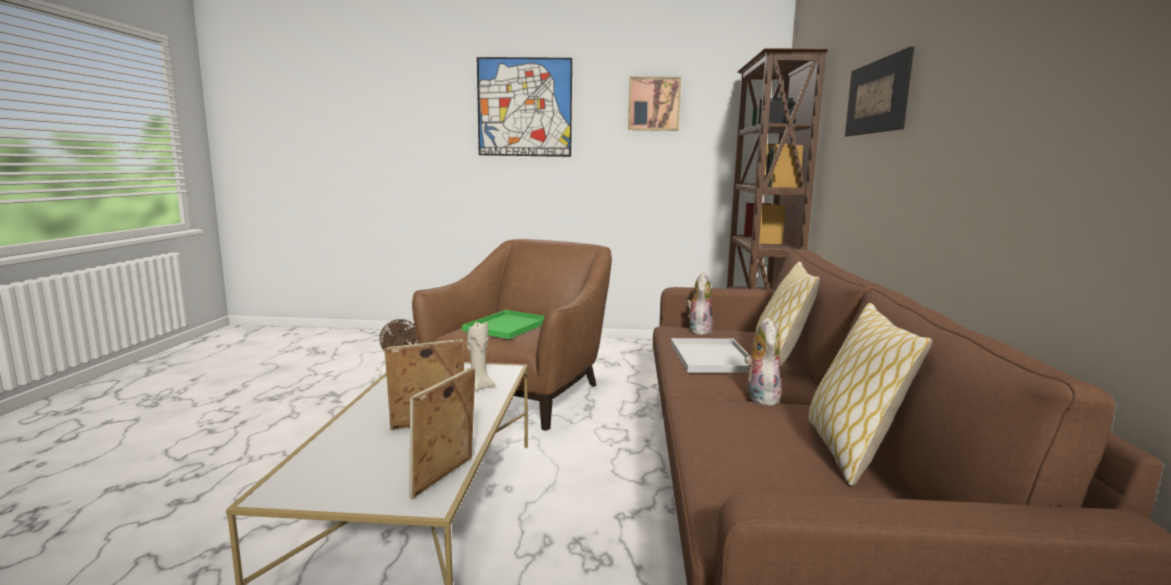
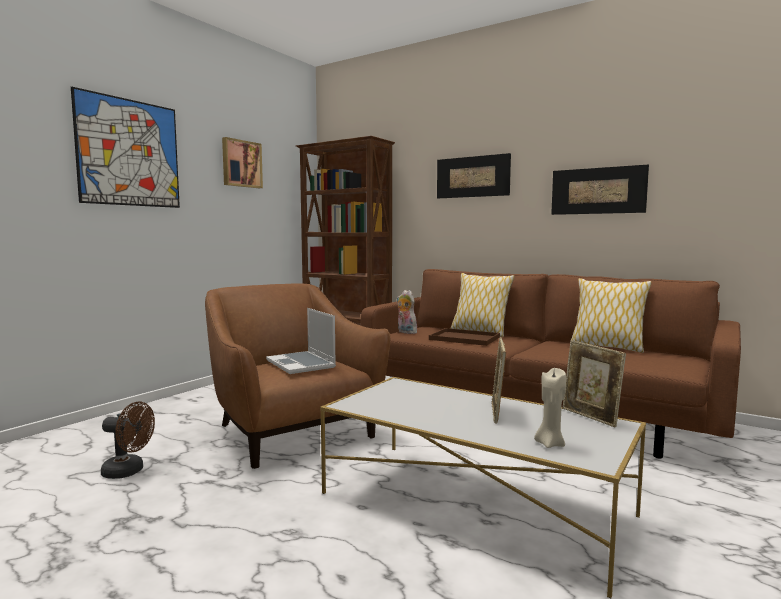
camera: 60 degrees left, 5 degrees down
(479, 387) = (429, 393): beige candle -> beige candle (549, 444)
(507, 326) = (302, 364): green tray -> laptop
(713, 358) = (466, 338): white tray -> brown tray
(760, 397) = (530, 345): plush toy -> none
(1001, 115) = (597, 191): none -> picture

